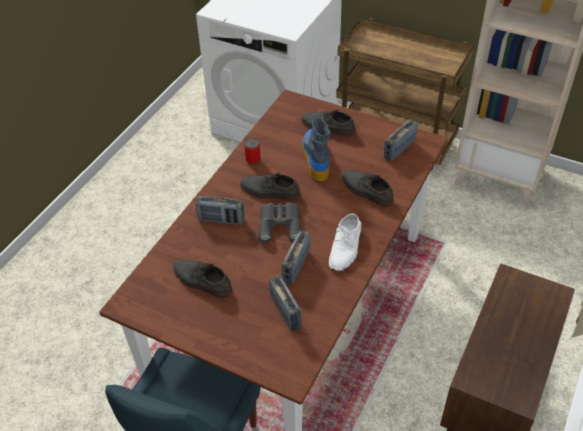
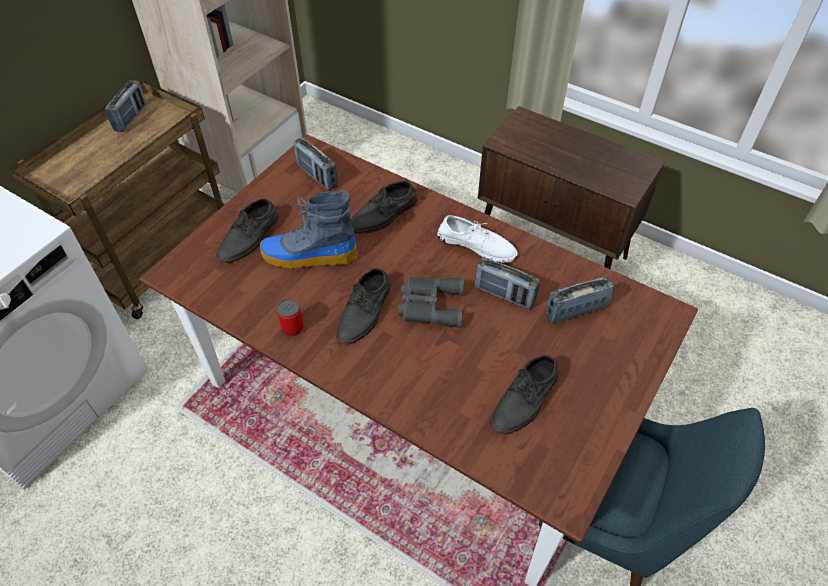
camera: 85 degrees left, 5 degrees up
(221, 220) = (411, 372): radio -> radio (131, 118)

